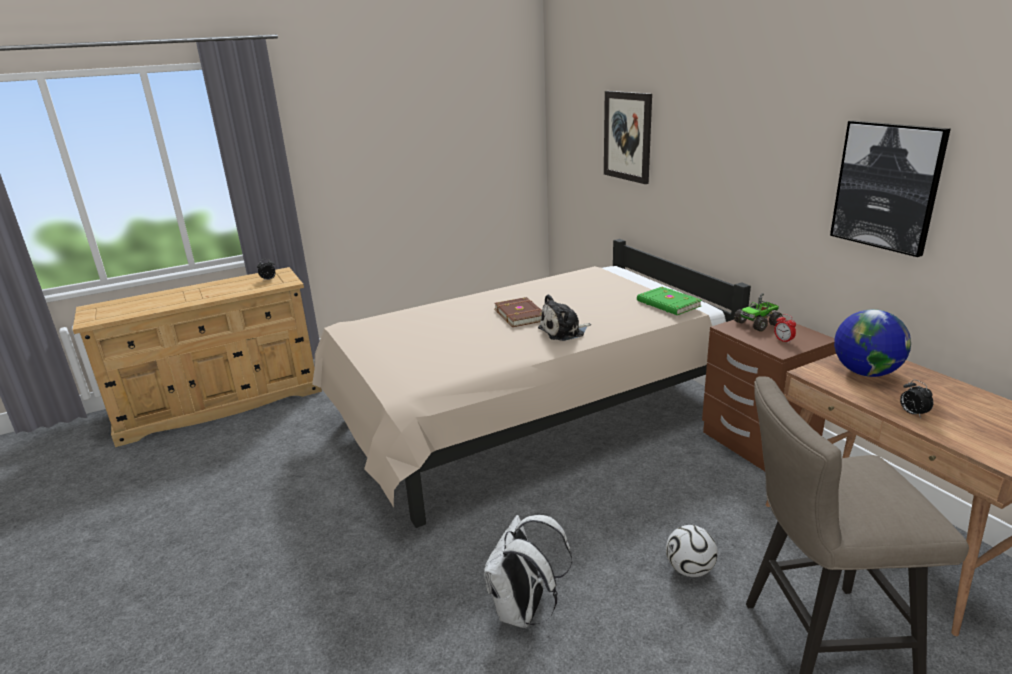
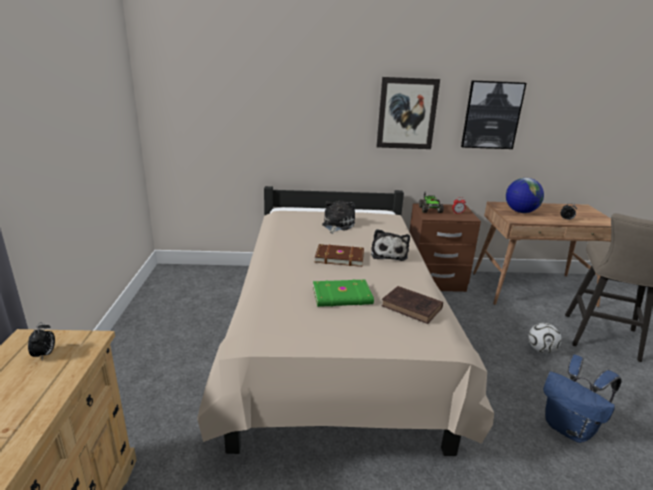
camera: 65 degrees left, 0 degrees up
(452, 365) = (413, 308): none -> brown book
(524, 611) = (569, 429): white backpack -> blue backpack
(602, 295) = (337, 225): none -> plush toy
(627, 136) = (268, 101): picture -> picture (407, 113)
(668, 304) = (378, 216): green book -> green book (342, 296)

